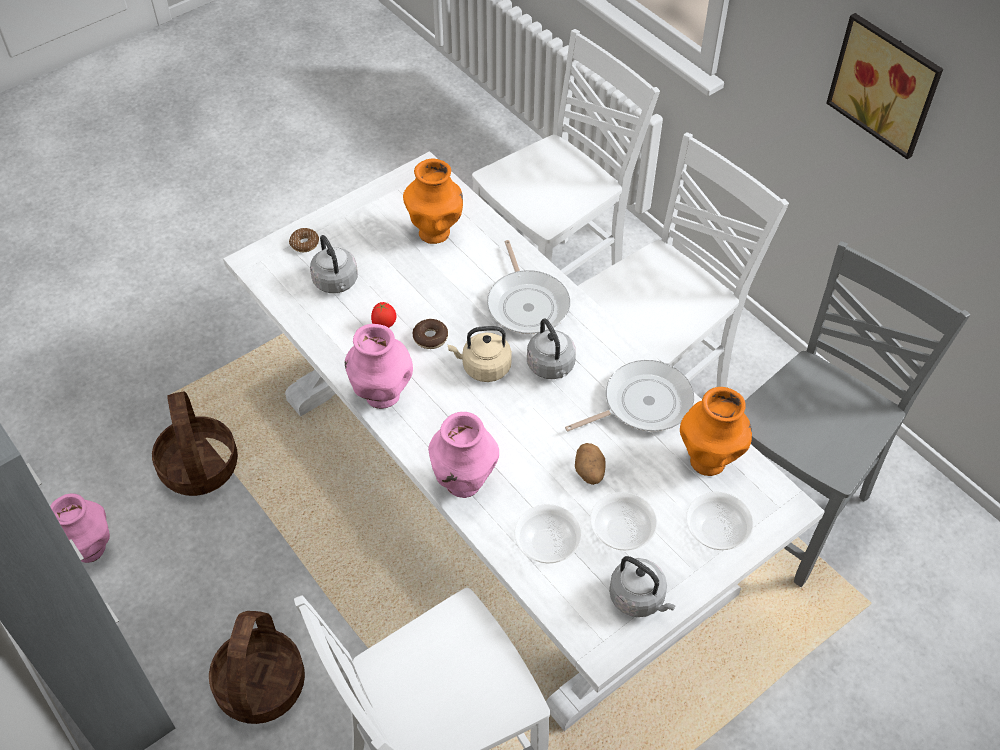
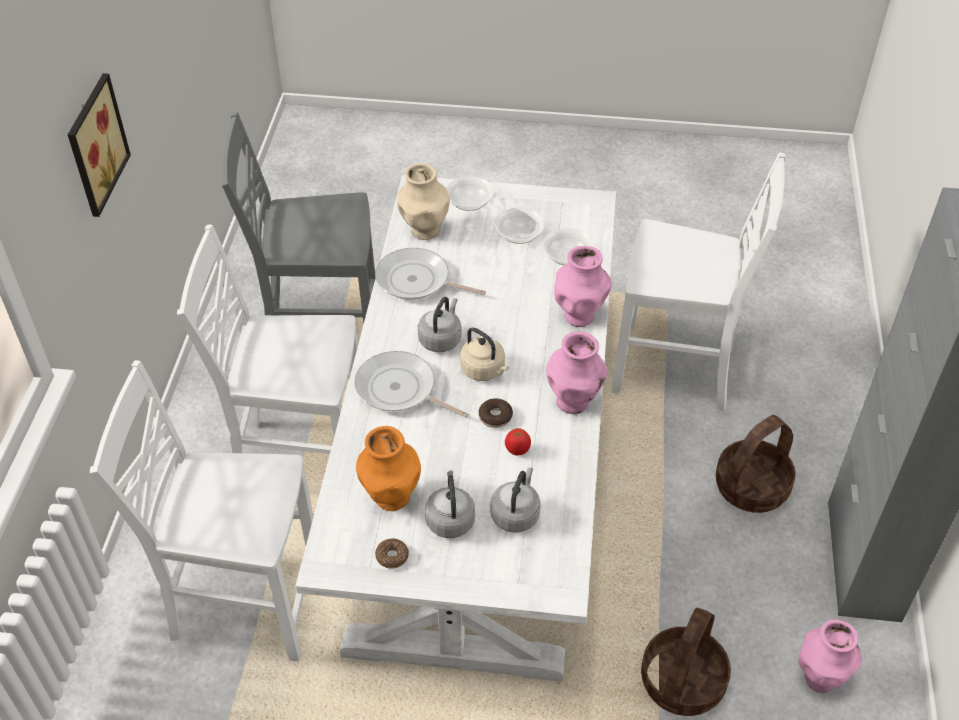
camera: 135 degrees left, 5 degrees down
(304, 243) = (504, 573): donut -> donut (392, 556)
(527, 303) = (400, 390): frying pan -> frying pan turned 90 degrees counterclockwise
(589, 472) = (498, 271): potato -> none
(639, 598) = (550, 205): grey kettle -> grey kettle (450, 519)
(708, 460) = (424, 231): orange vase -> beige vase

